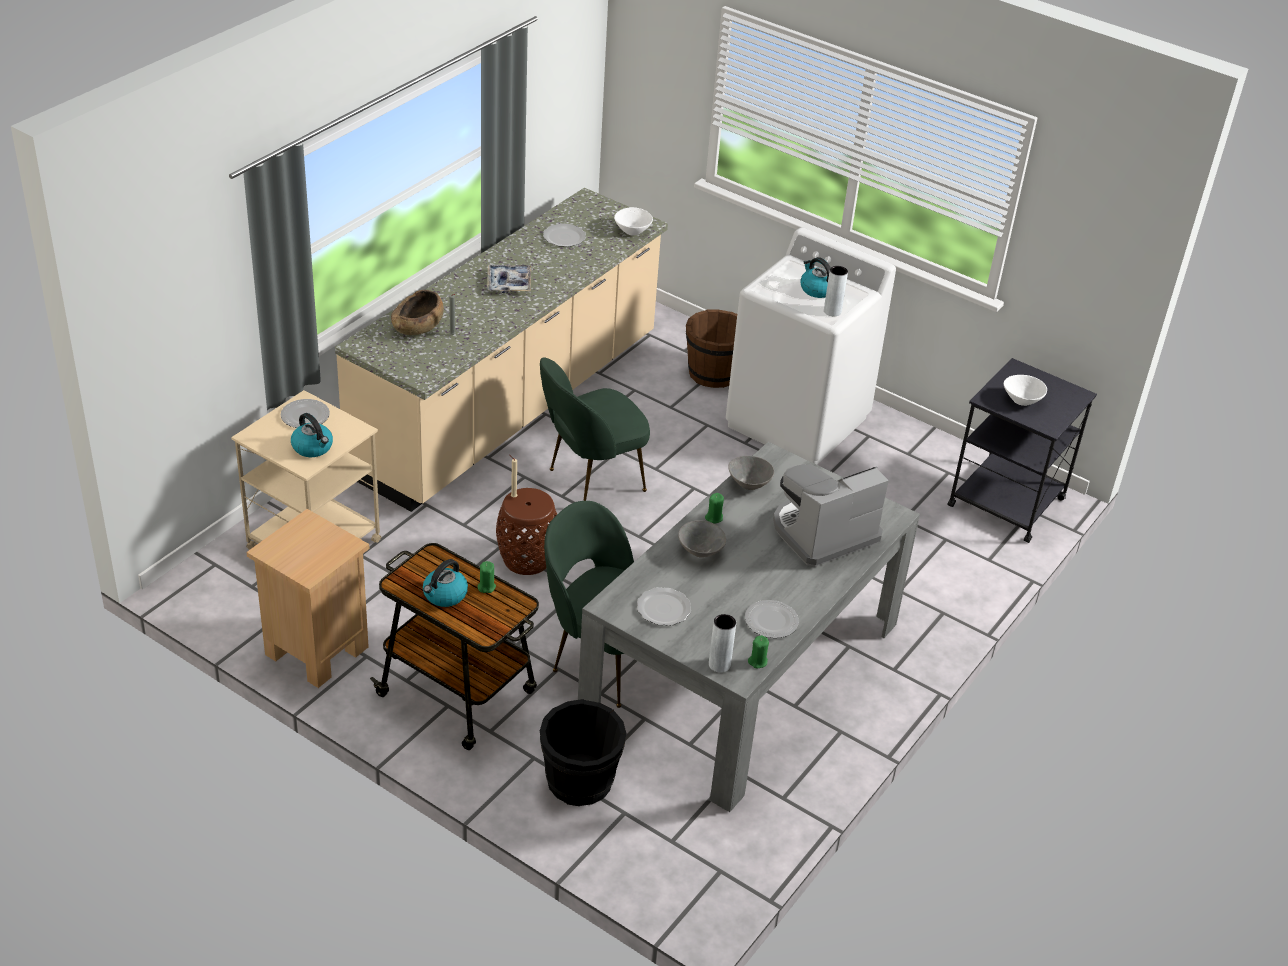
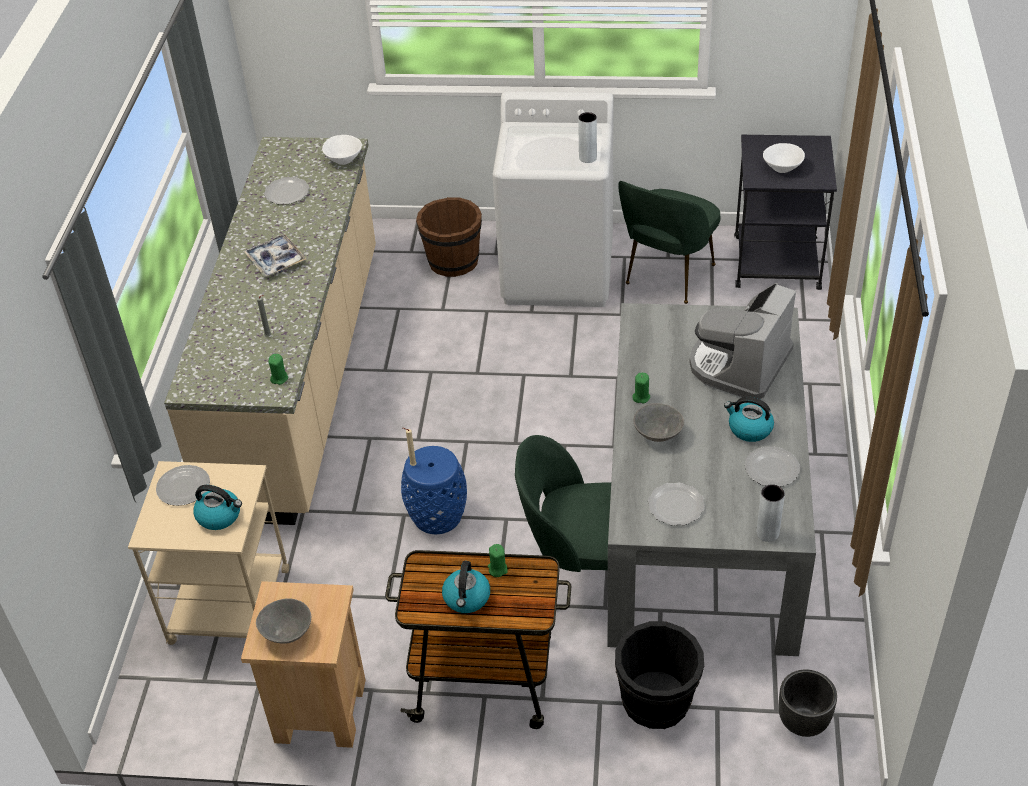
camera: 25 degrees left, 5 degrees up
(418, 326) = (228, 343): brown bowl -> none
(526, 559) = (437, 516): brown stool -> blue stool
(589, 483) = (431, 414): green chair -> green chair (666, 279)
(687, 862) = (804, 723): none -> black planter
(749, 484) = (641, 350): grey bowl -> grey bowl (286, 632)
(758, 661) = (795, 512): green candle -> green candle (279, 378)
(817, 289) = (557, 143): kettle -> kettle (749, 429)

